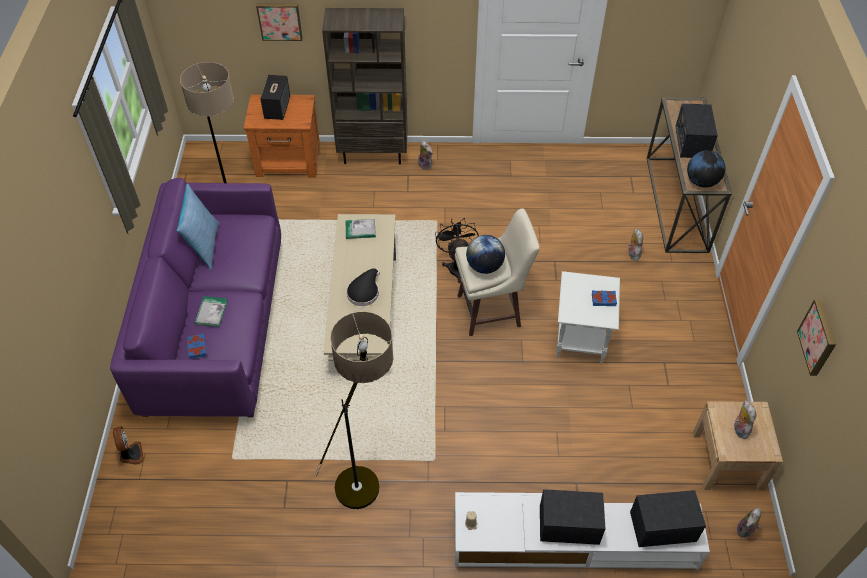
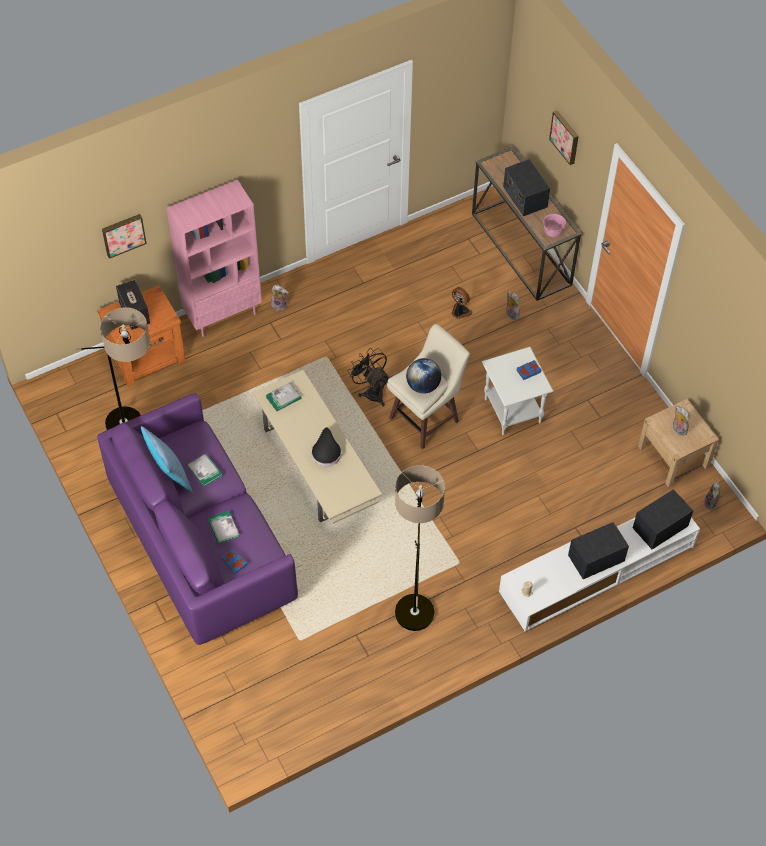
camera: 30 degrees left, 5 degrees up
(131, 454) = (214, 678): fan -> fan (460, 312)
(236, 256) = (205, 471): none -> book
(373, 154) = (223, 314): brown bookcase -> pink bookcase
(701, 182) = (552, 233): globe -> pink bowl
(819, 337) = (715, 340): picture -> picture (565, 136)

